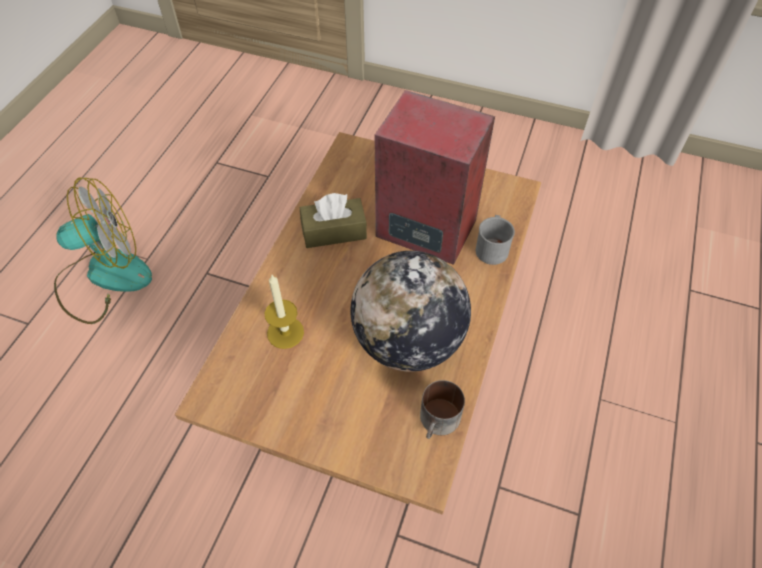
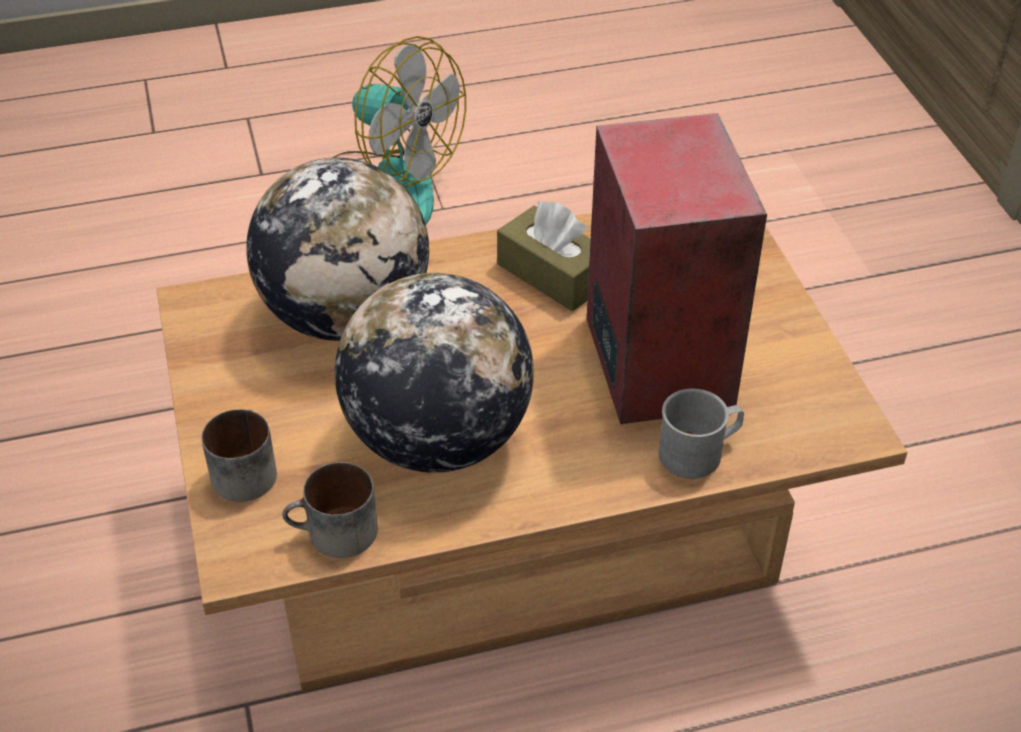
camera: 55 degrees right, 10 degrees down
(285, 332) = (346, 316): candle -> globe
(361, 441) = (243, 469): none -> mug

